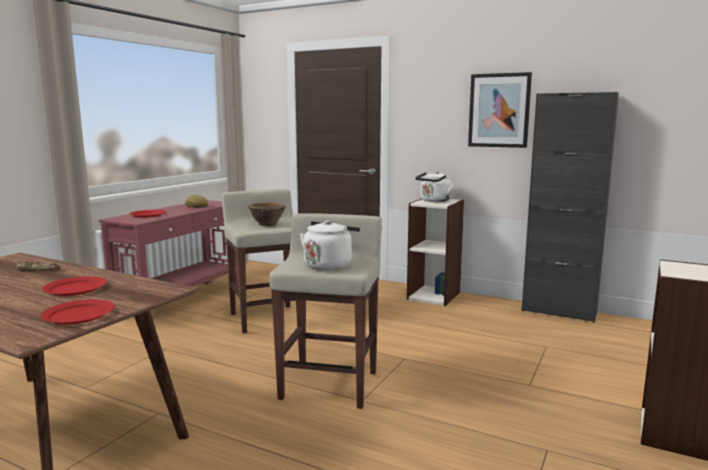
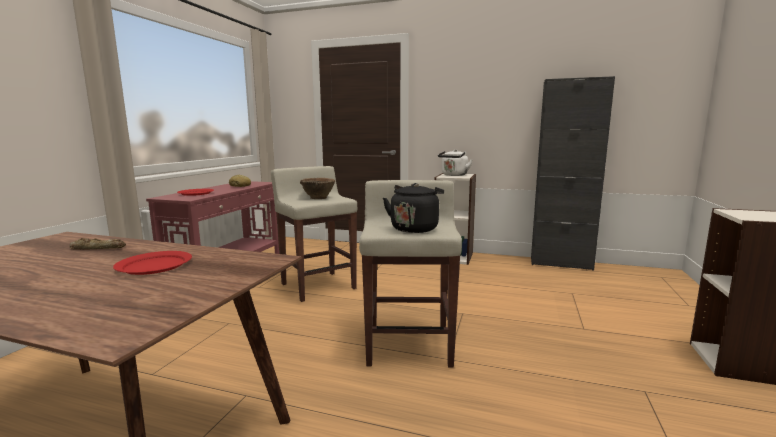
camera: 10 degrees left, 0 degrees up
(79, 314) = (176, 296): red plate -> none
(329, 265) = (415, 228): white kettle -> black kettle
(499, 110) = (506, 96): picture -> none

